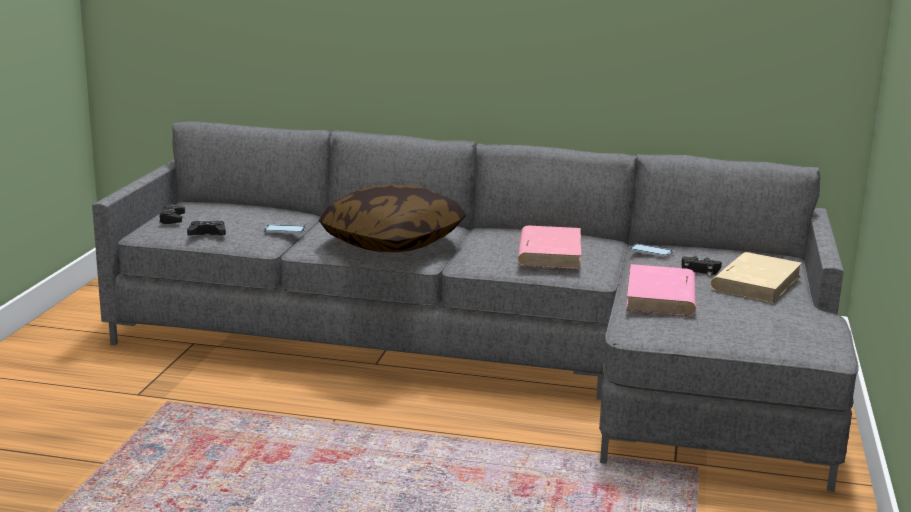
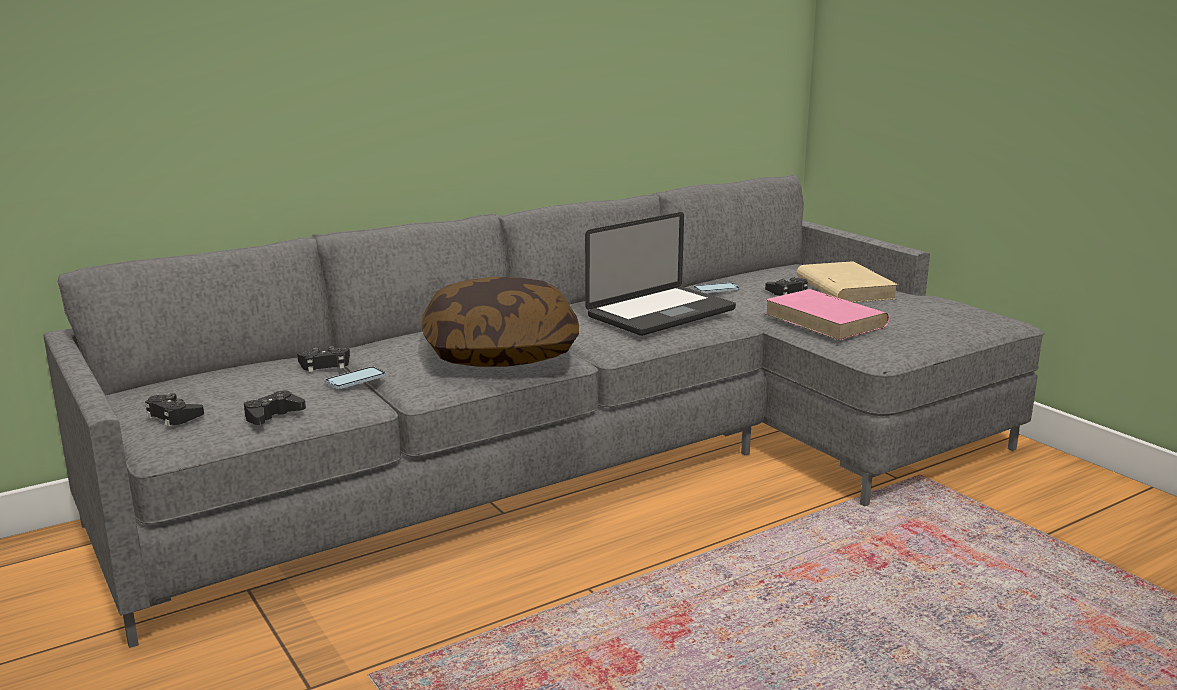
camera: 45 degrees left, 0 degrees up
(291, 218) = (325, 365): none -> black game controller
(549, 252) = (661, 313): pink book -> laptop

